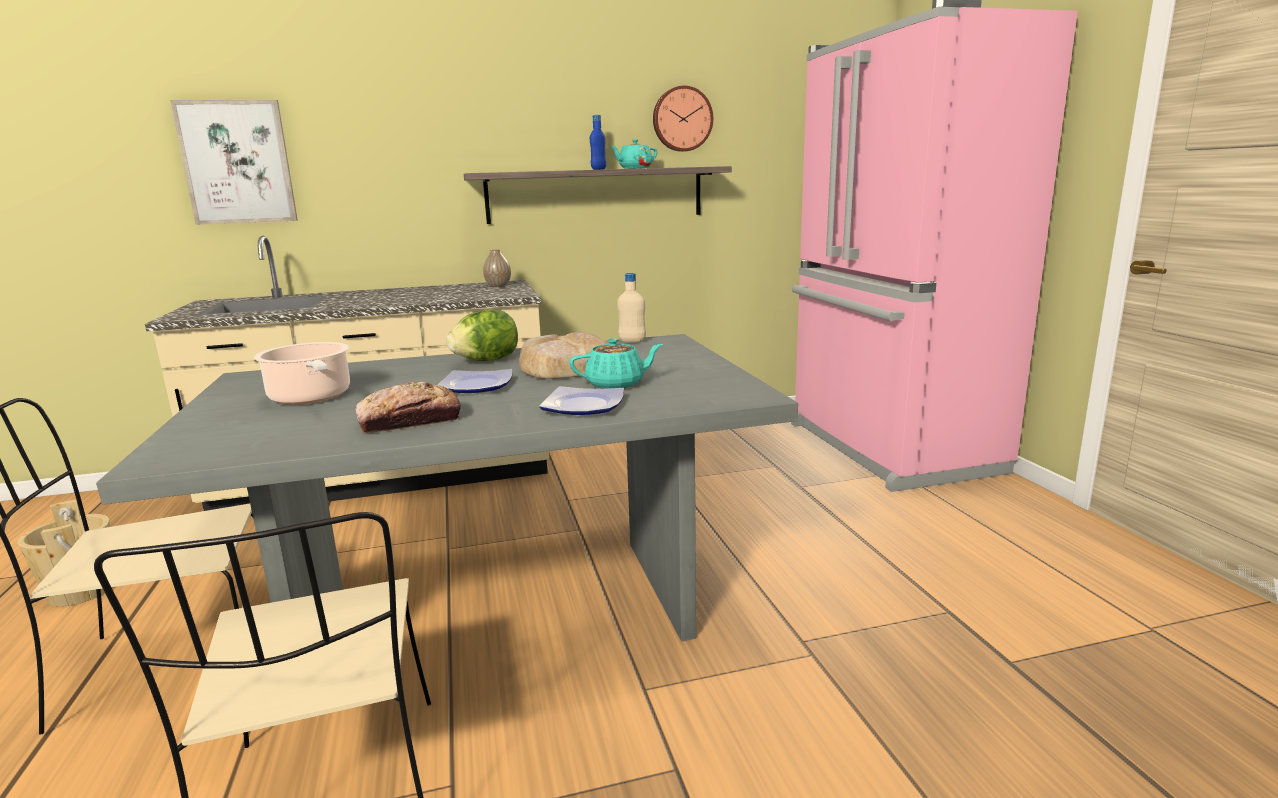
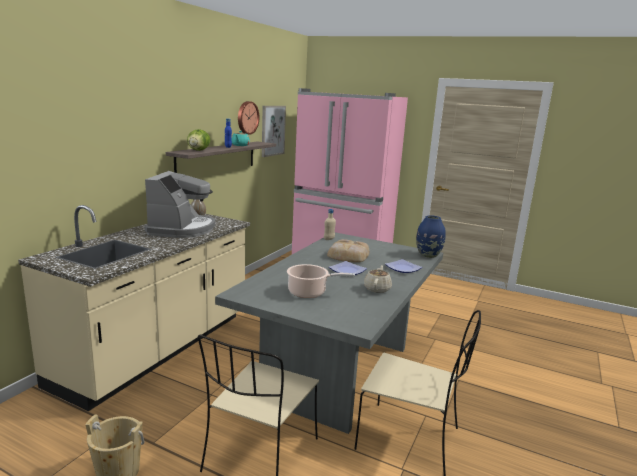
camera: 50 degrees left, 0 degrees up
(237, 162) = (47, 153): picture -> picture (272, 130)
(409, 421) = (377, 289): bread -> beige teapot
(427, 294) = (182, 229): none -> coffee machine
(486, 361) = (310, 260): lettuce -> lettuce (198, 150)
(616, 384) = (385, 258): turquoise teapot -> none
(736, 399) = (428, 255): none -> blue vase

